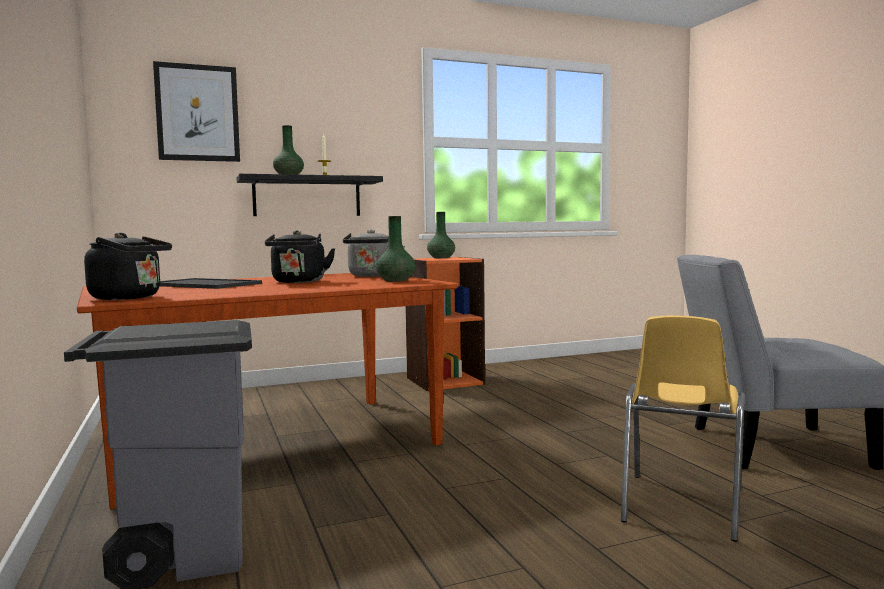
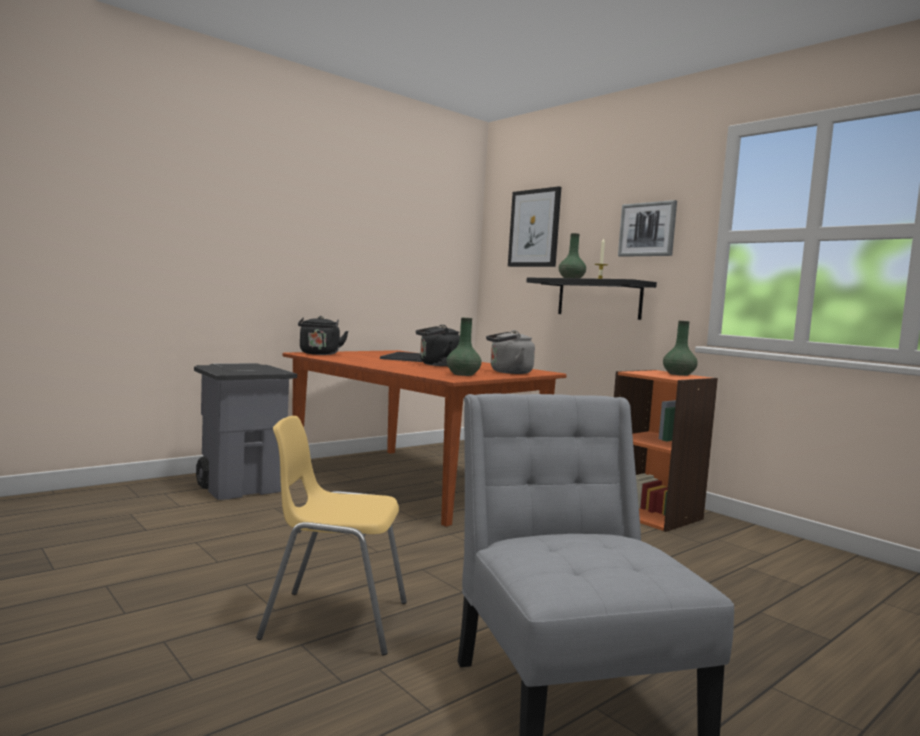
camera: 70 degrees right, 0 degrees up
(355, 128) = (647, 229): none -> picture

